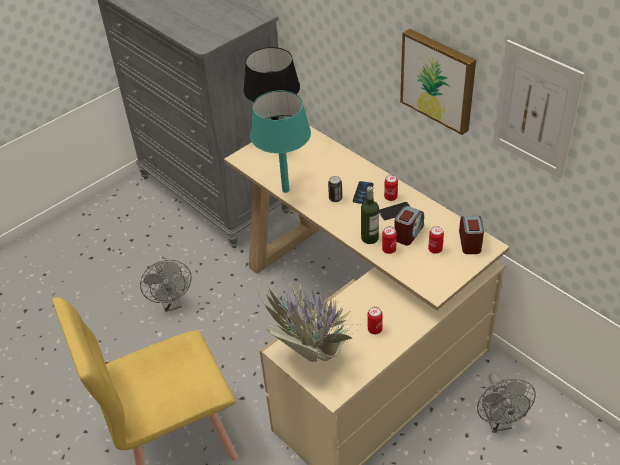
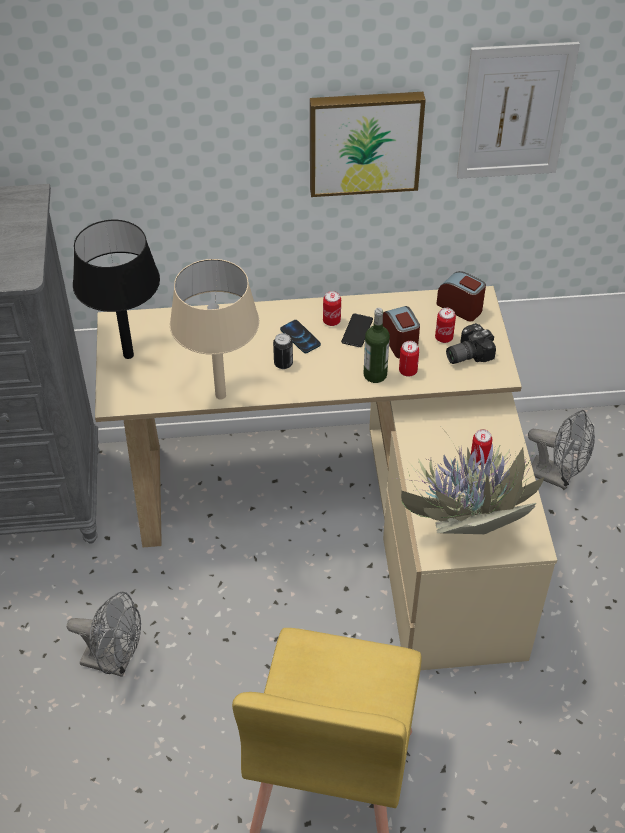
camera: 55 degrees left, 5 degrees up
(286, 190) = (221, 395): turquoise table lamp -> beige table lamp
(434, 266) = (466, 353): none -> camera

